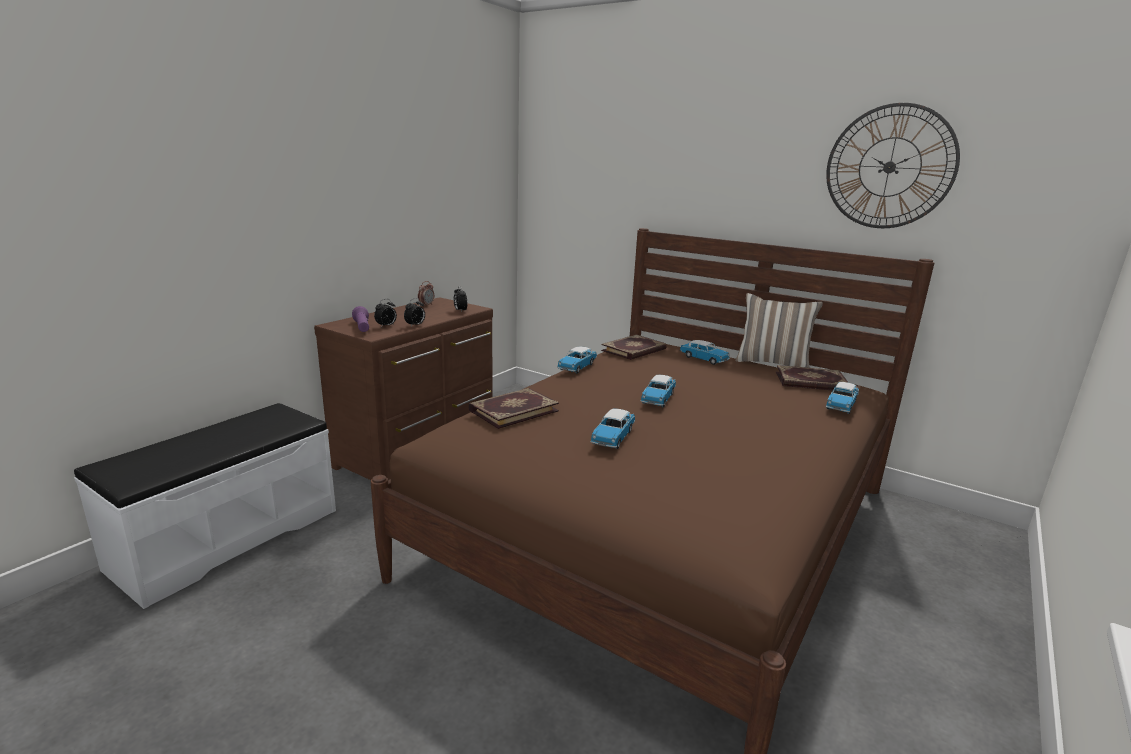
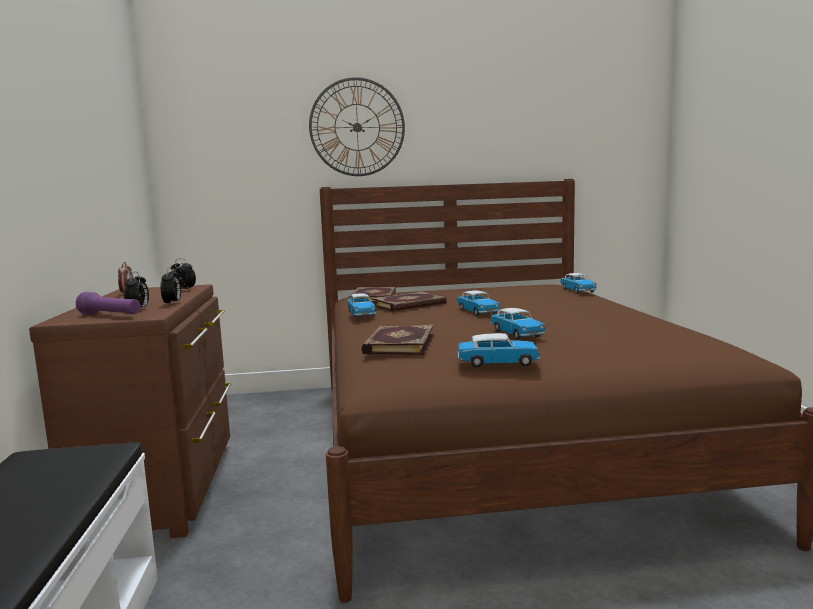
camera: 40 degrees left, 10 degrees down
(704, 359) = (437, 291): toy car -> toy car (498, 363)
(772, 363) = (479, 286): pillow -> none
(811, 382) = (533, 286): book -> book (409, 305)
(889, 167) = (527, 113): wall clock -> wall clock (357, 127)

